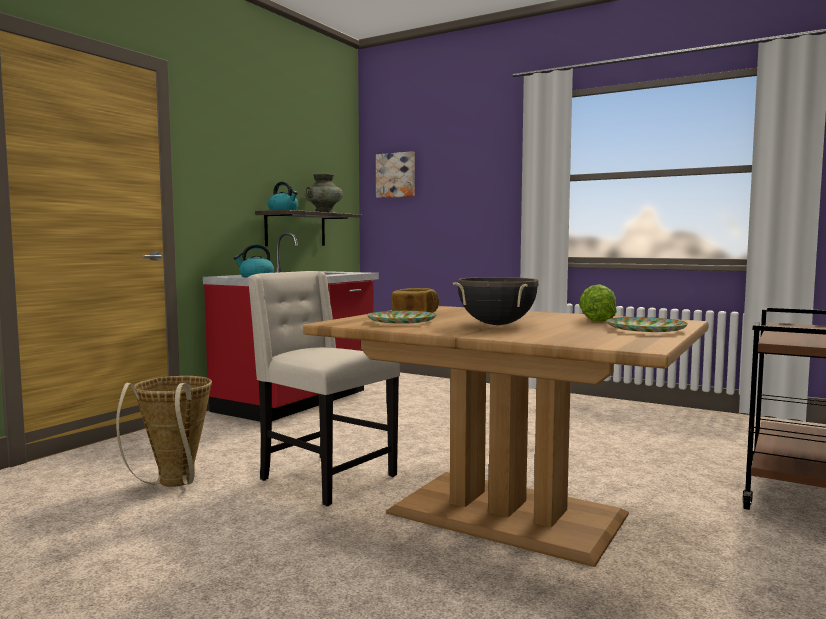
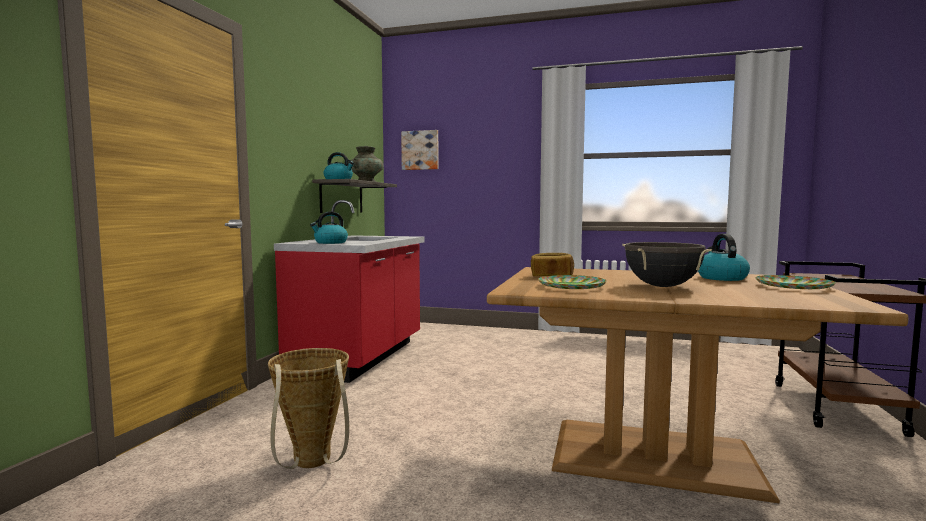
camera: 15 degrees left, 0 degrees up
(324, 478) = (459, 438): beige chair -> none
(597, 320) = (721, 278): lettuce -> kettle

